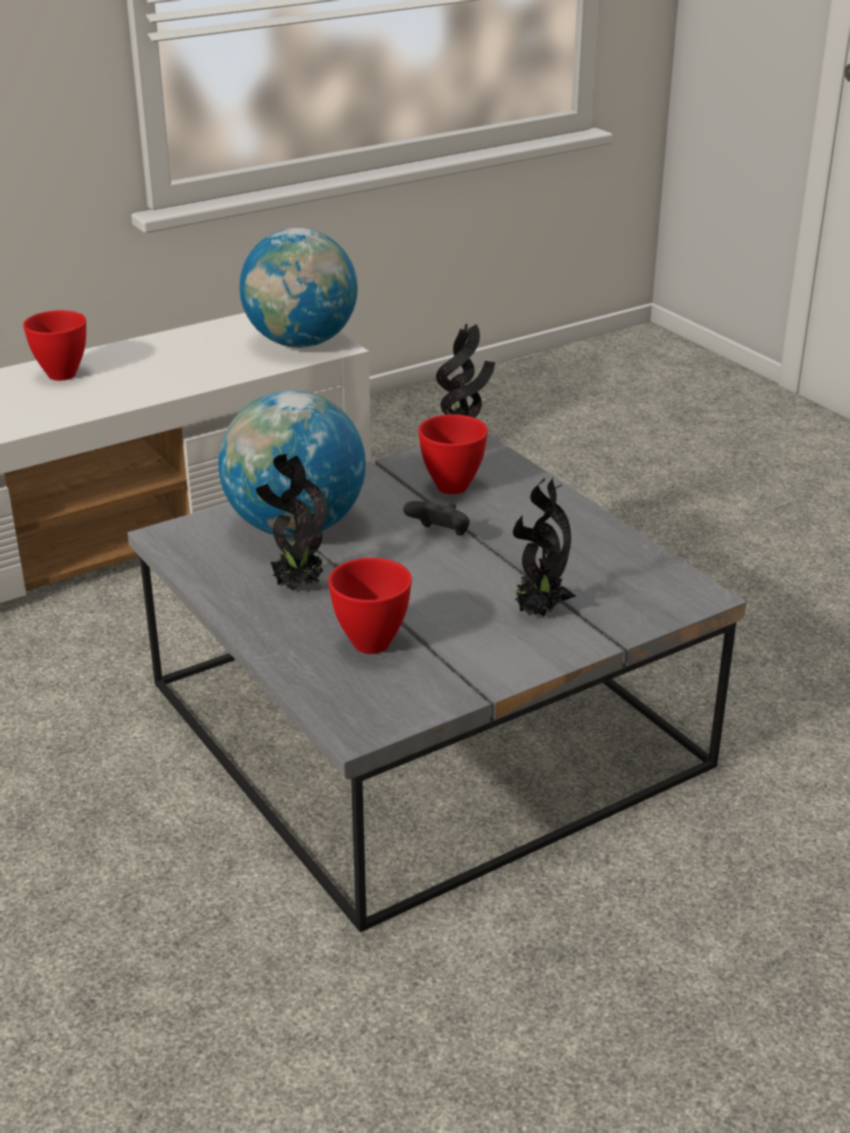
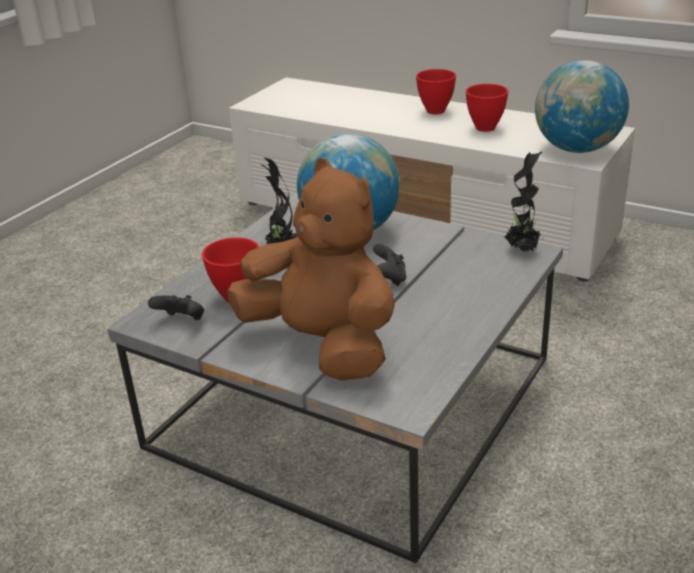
camera: 65 degrees right, 0 degrees up
(389, 697) = (181, 321): none -> black game controller
(453, 486) = (463, 263): red bowl -> red bowl (486, 128)
(538, 612) = (322, 344): potted plant -> brown plush toy

